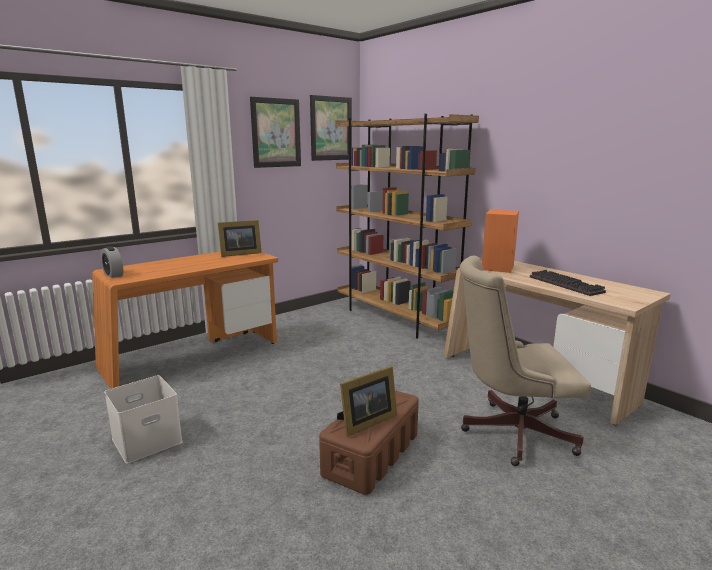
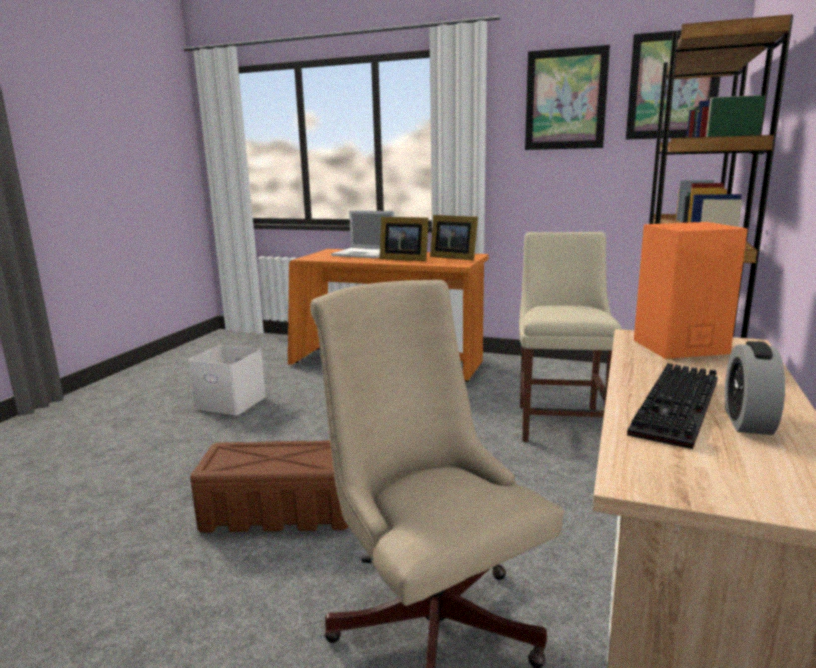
camera: 60 degrees right, 0 degrees up
(113, 275) = (318, 253): alarm clock -> alarm clock (747, 421)
(159, 265) = (364, 254): none -> laptop
(365, 340) = (561, 422): none -> beige chair
(365, 422) = (250, 458): picture frame -> picture frame (403, 259)

